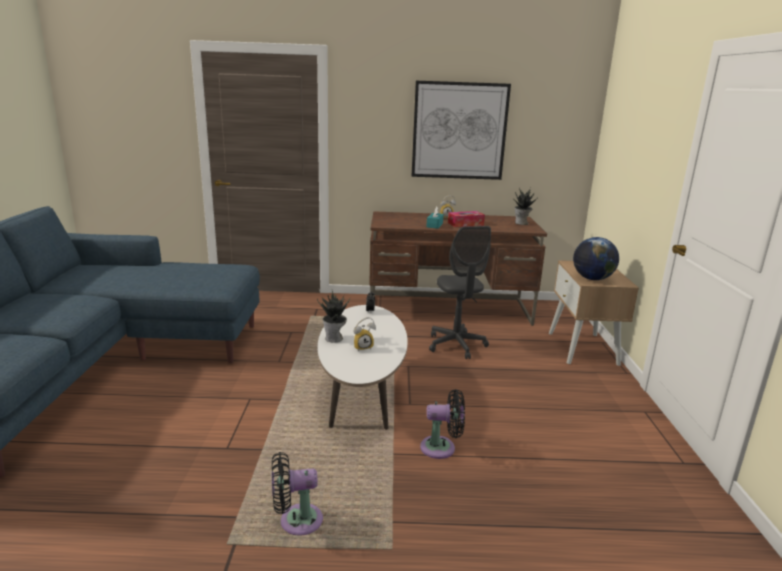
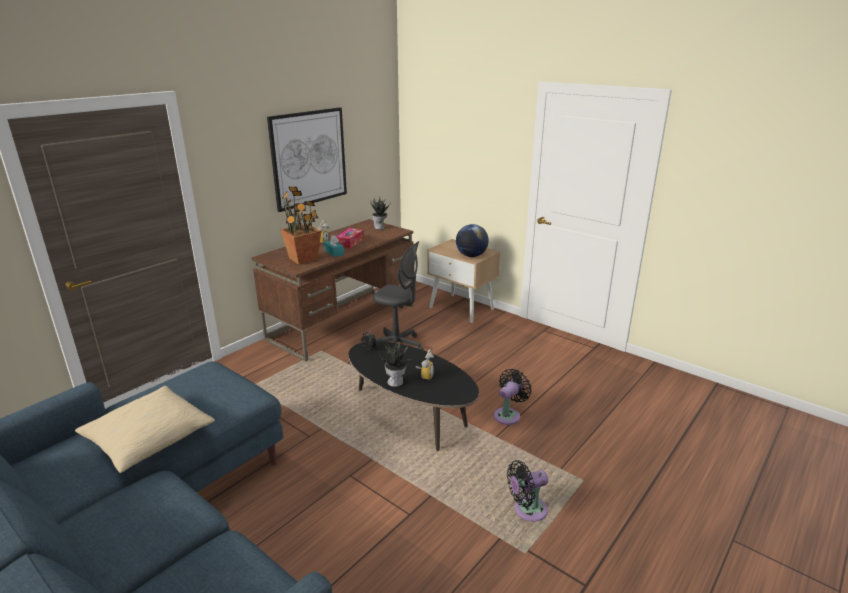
camera: 50 degrees left, 5 degrees up
(138, 280) = (149, 438): none -> beige pillow
(296, 521) = (527, 510): black fan -> black fan turned 45 degrees clockwise
(362, 393) = (410, 416): white coffee table -> black coffee table
(401, 222) = (303, 259): none -> potted plant

